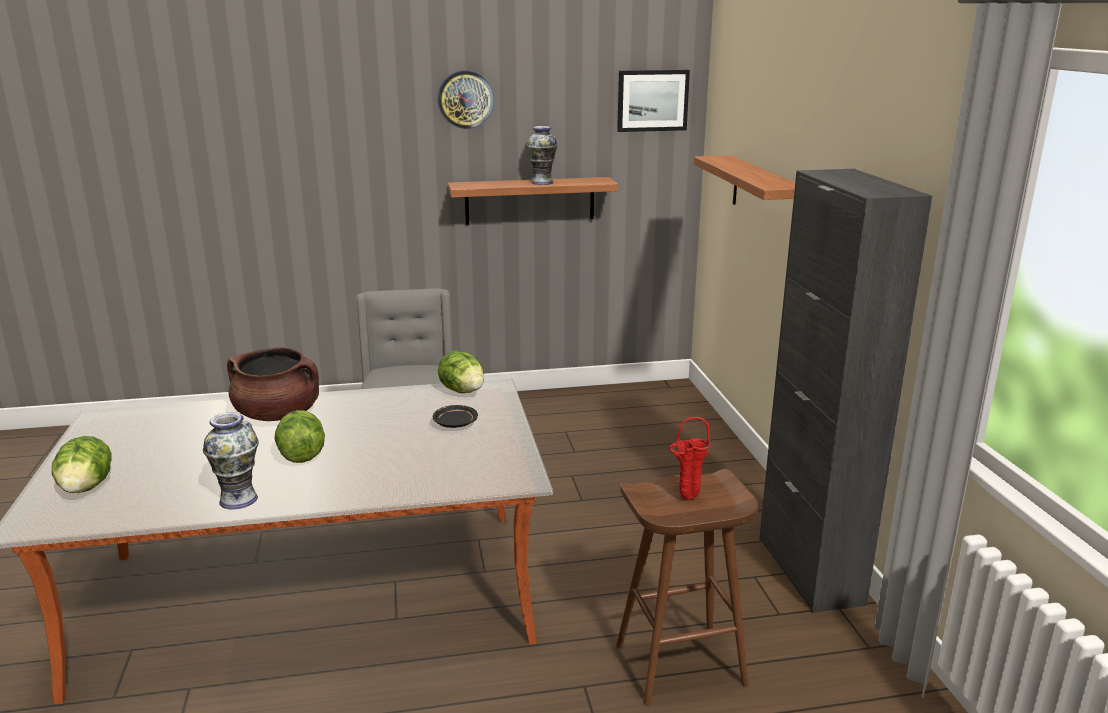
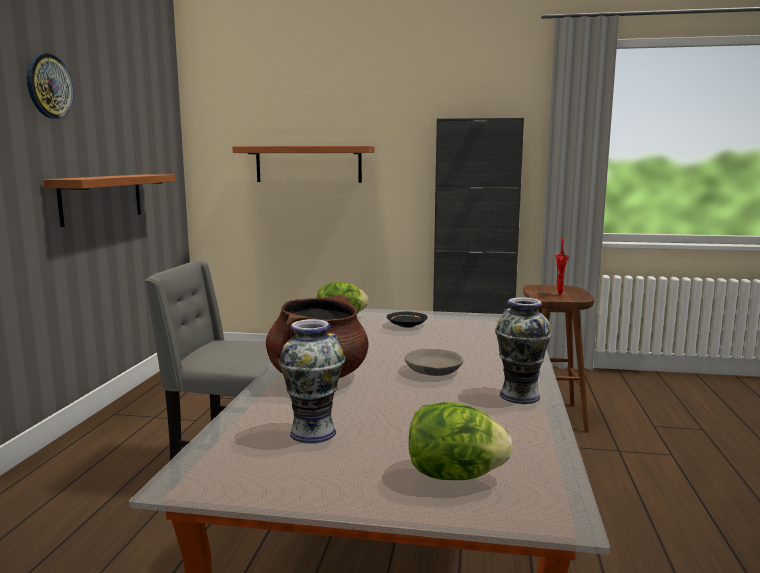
camera: 70 degrees left, 10 degrees down
(301, 455) = (433, 371): lettuce -> grey bowl
(542, 182) = (125, 175): vase -> vase (313, 432)
(652, 100) = (158, 108): picture -> none

